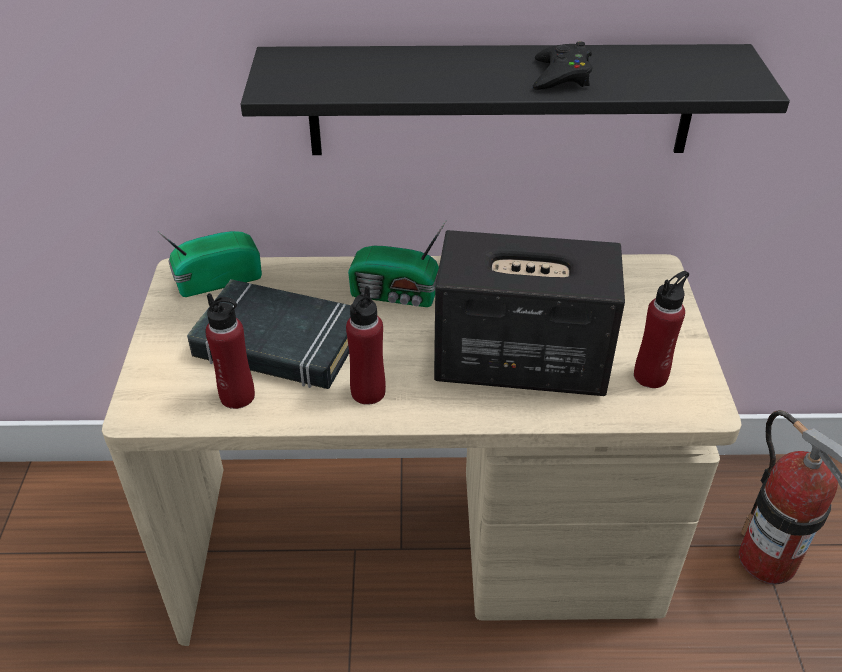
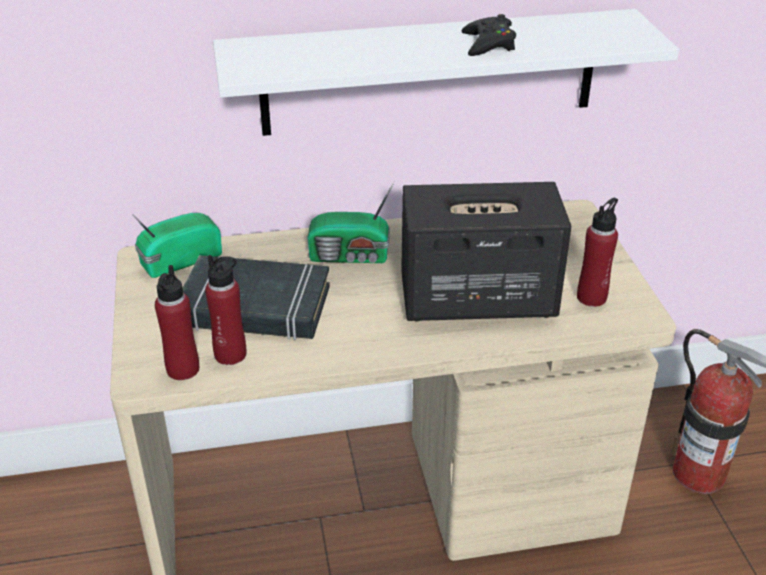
camera: 10 degrees left, 5 degrees down
(368, 392) = (349, 337): red bottle -> red bottle (182, 369)
(501, 100) = (430, 72): black shelf -> white shelf

